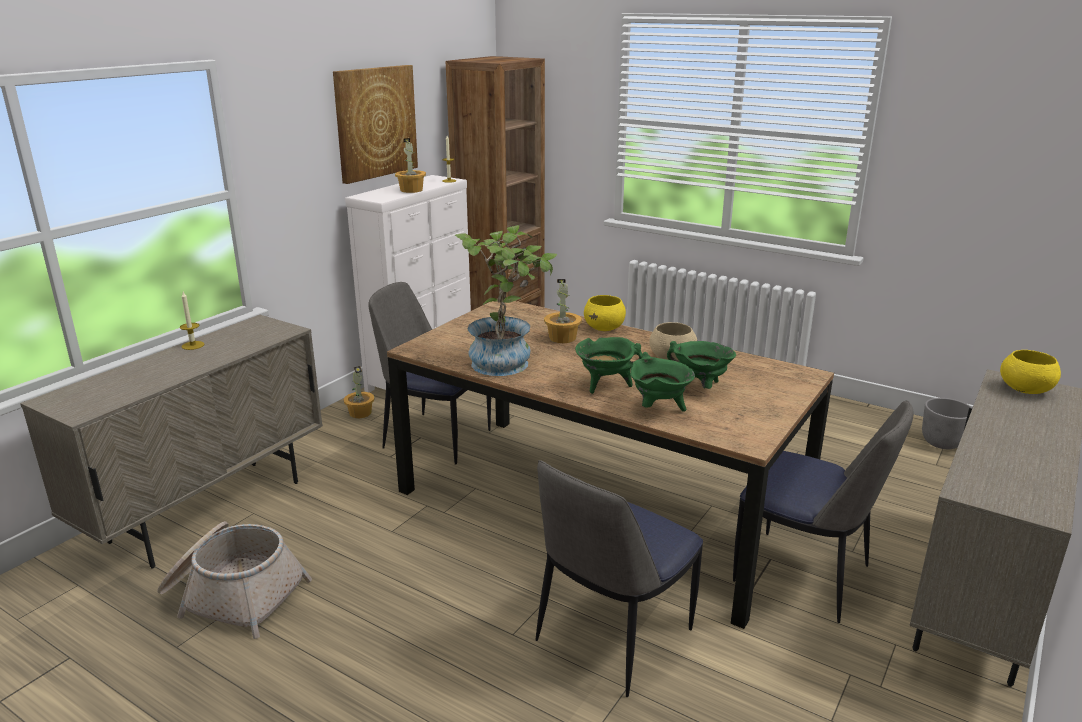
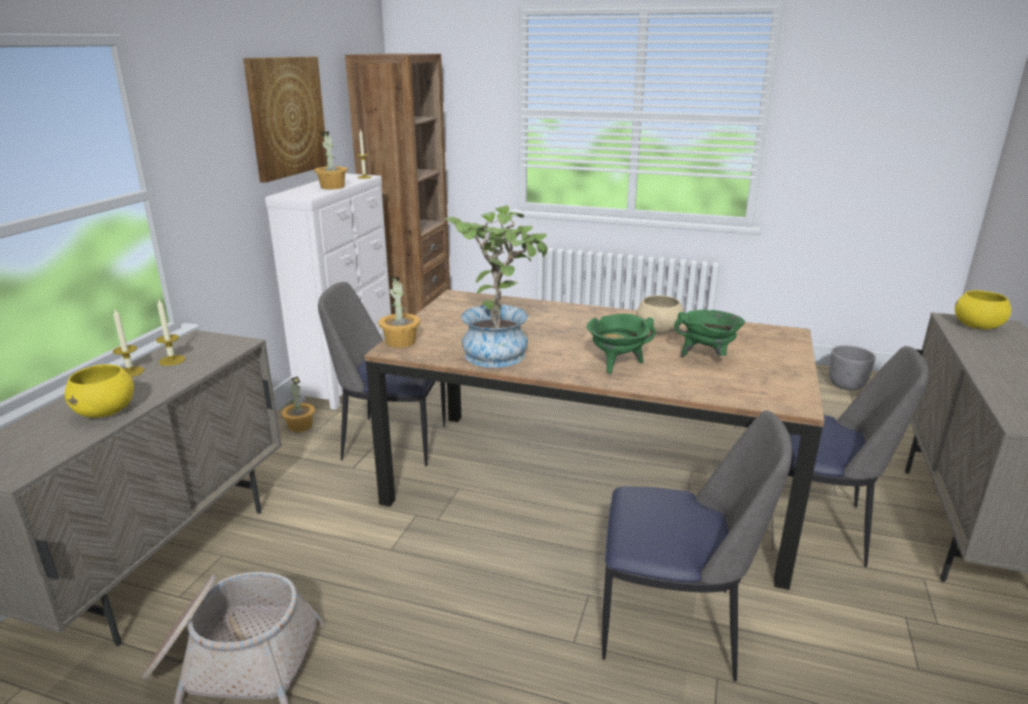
camera: 15 degrees left, 0 degrees up
(228, 339) = (172, 360): none -> candle
(562, 338) = (539, 322): potted plant -> potted plant (401, 342)
(604, 328) = (573, 309): yellow bowl -> yellow bowl (106, 412)
(611, 638) = (673, 626): chair -> chair turned 105 degrees counterclockwise
(659, 409) = (686, 382): green cooking pot -> none

